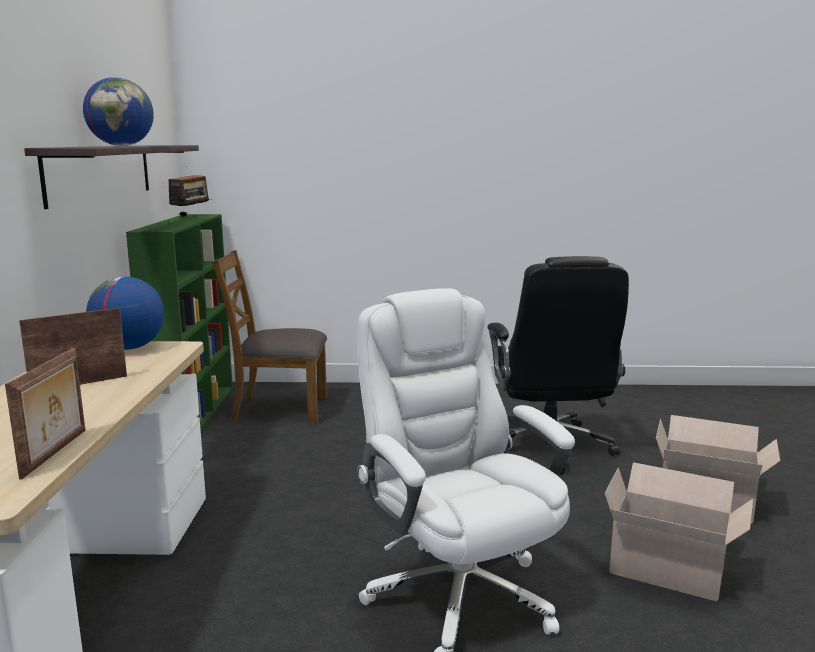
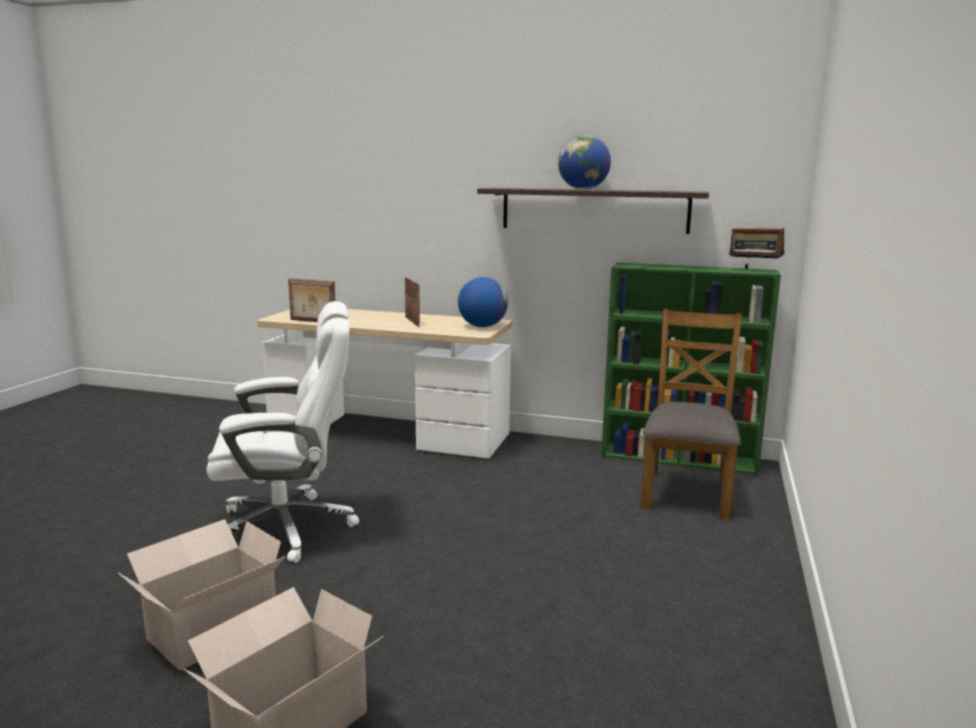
camera: 105 degrees right, 0 degrees up
(549, 447) = (522, 645): black office chair -> none

